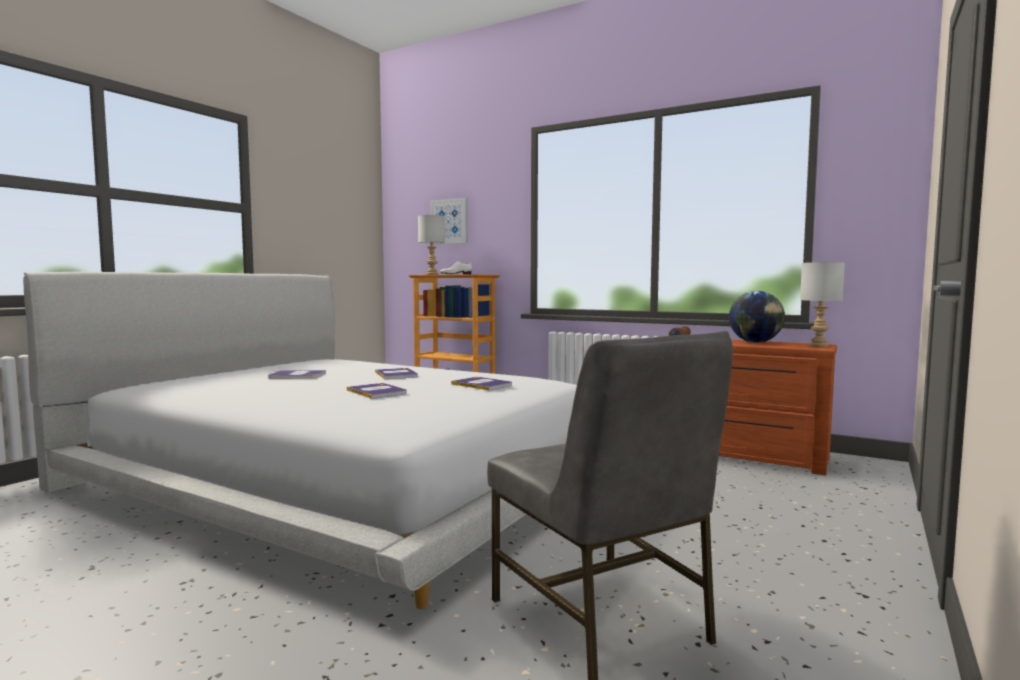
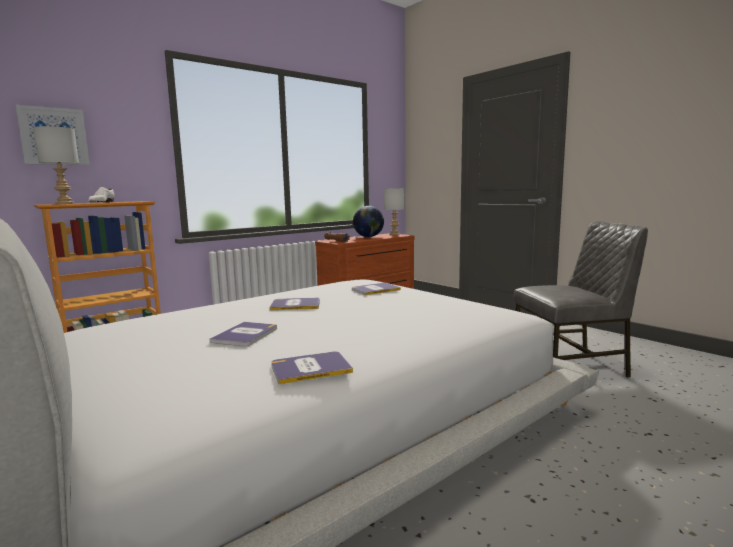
camera: 70 degrees left, 5 degrees up
(377, 392) = (385, 311): book -> book (310, 368)

